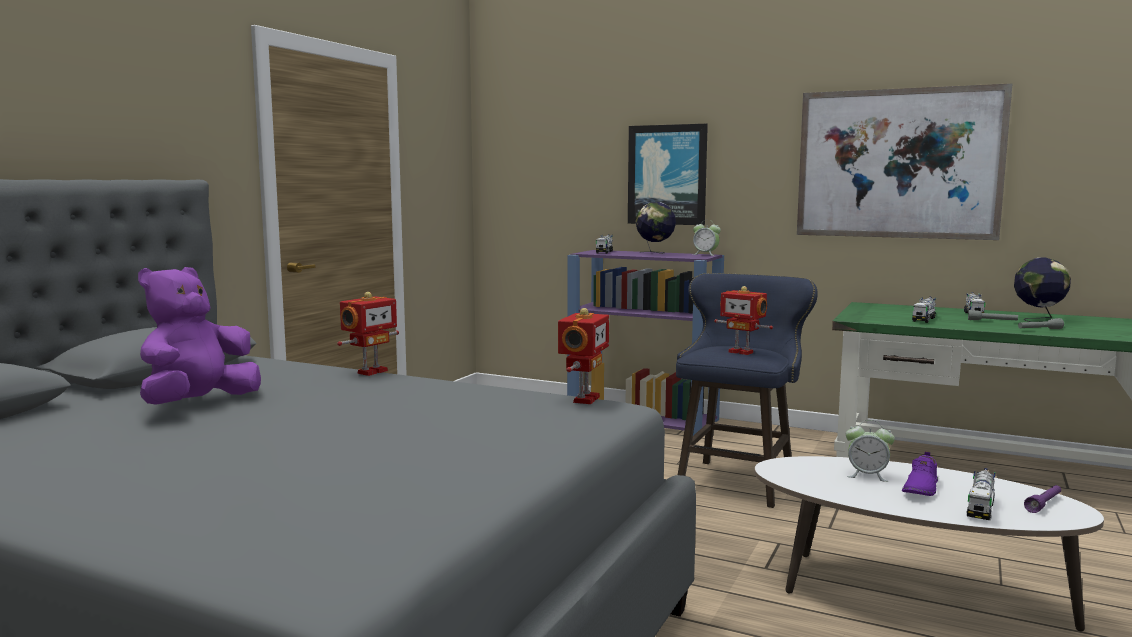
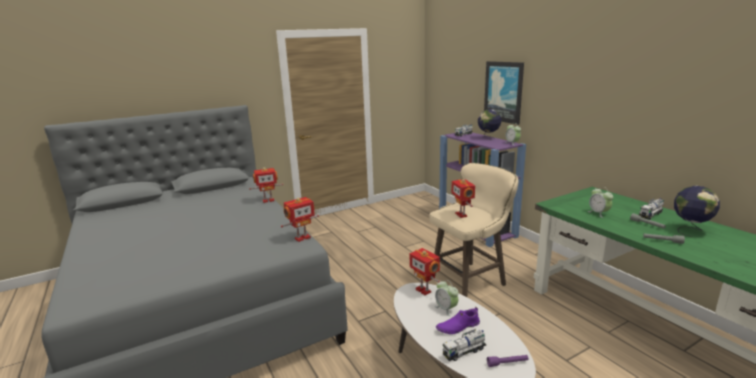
camera: 35 degrees right, 10 degrees up
(198, 404) = (191, 208): purple plush toy -> none
(738, 481) = (470, 280): blue stool -> beige stool
(796, 464) = (424, 290): none -> toy robot
(897, 164) = (630, 99): picture -> none
(924, 319) = (598, 213): toy truck -> alarm clock

